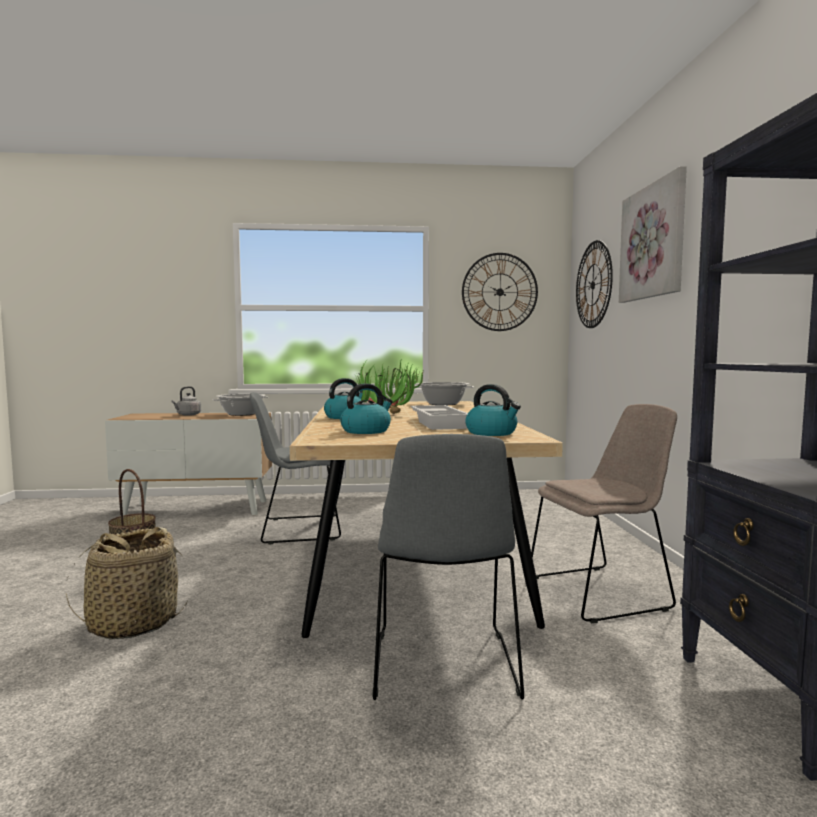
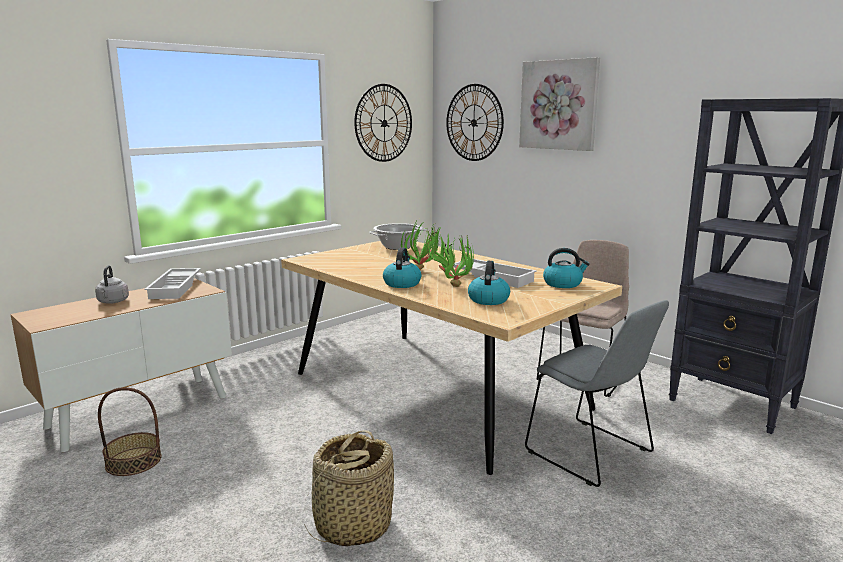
camera: 40 degrees left, 10 degrees up
(241, 414) = (176, 288): cooking pot -> white tray
(297, 529) = (301, 398): grey chair -> none

